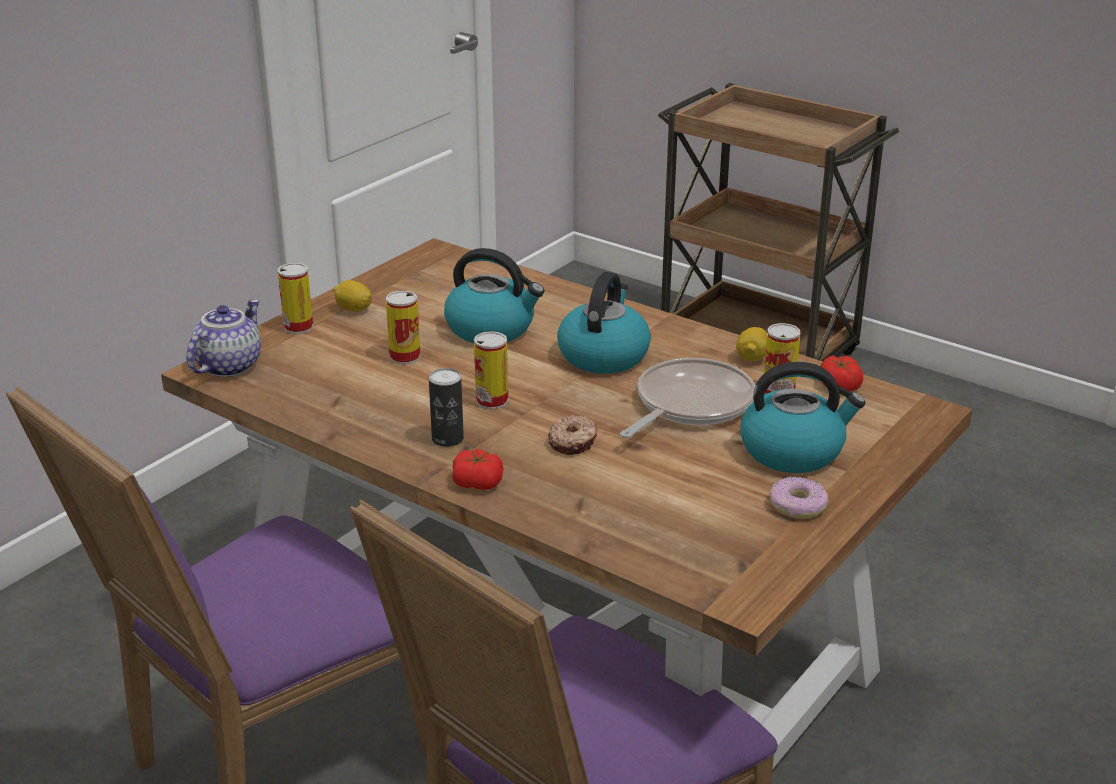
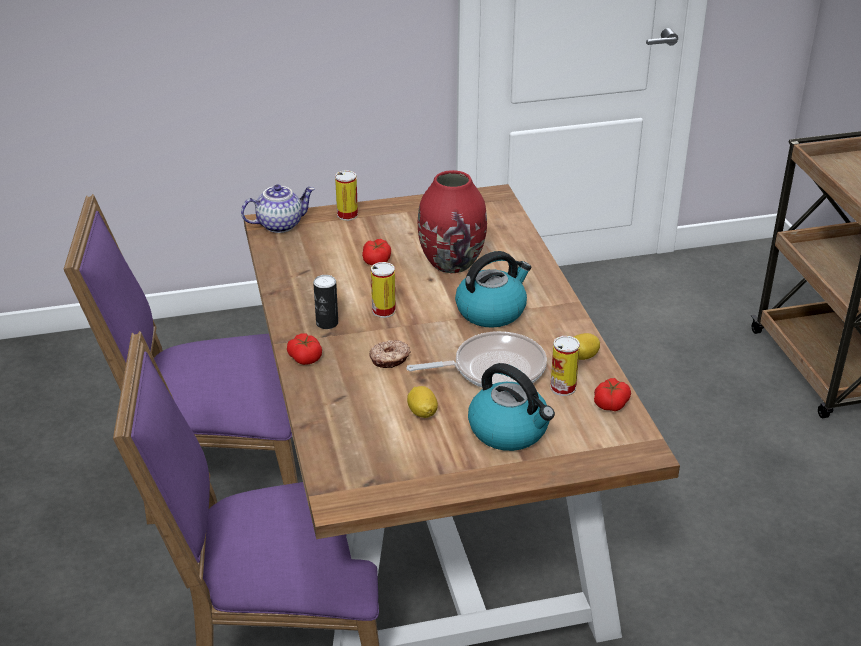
camera: 40 degrees right, 5 degrees up
(354, 309) = (392, 216): lemon -> lemon (422, 412)
(405, 357) = (377, 260): can -> tomato
(492, 328) = (452, 263): kettle -> red vase
(797, 506) = (456, 466): donut -> none

